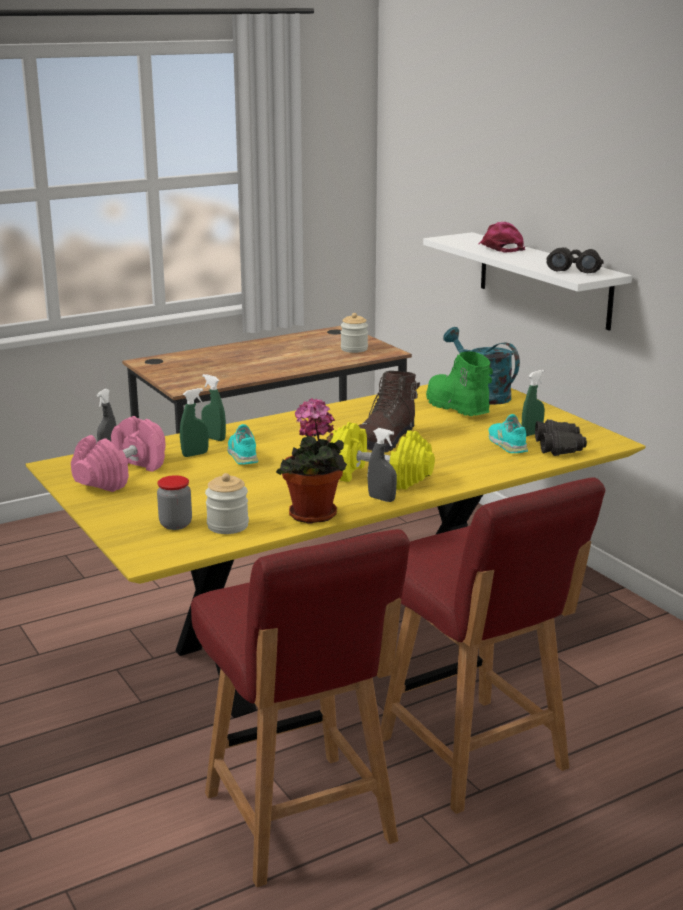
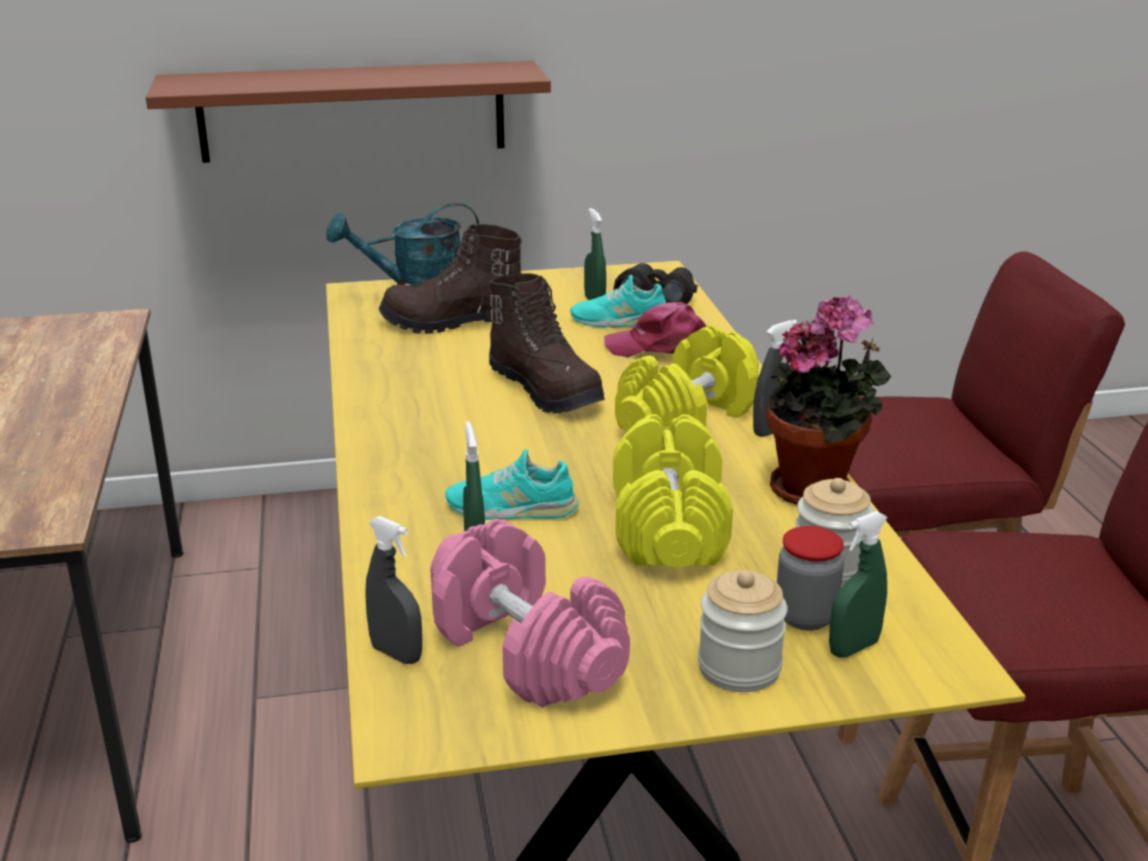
camera: 70 degrees left, 5 degrees up
(214, 438) = (408, 524): green spray bottle -> green spray bottle (853, 648)
(246, 487) = (668, 527): none -> yellow dumbbell
(354, 349) = (59, 340): jar -> jar (739, 668)
(456, 408) = (452, 322): green boot -> brown boot
(500, 247) = (290, 77): pink cap -> pink cap (660, 347)
(543, 279) = (353, 111): white shelf -> brown shelf
(574, 269) = (474, 71): black binoculars -> none

